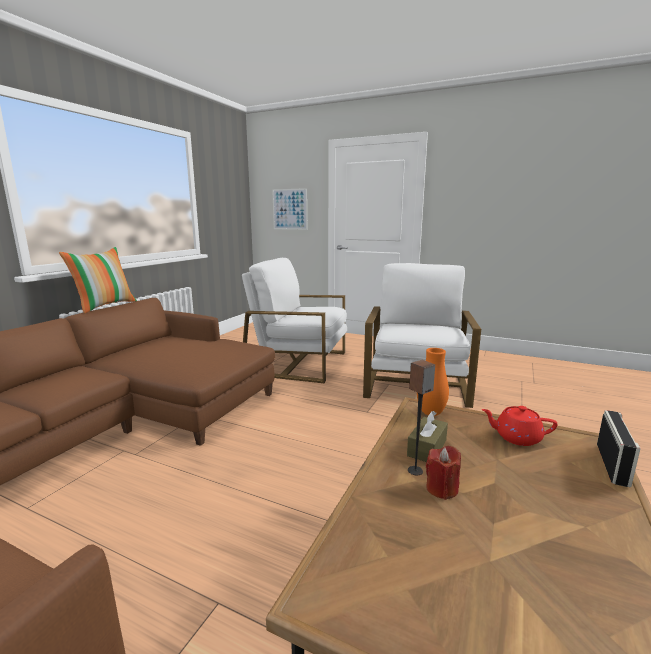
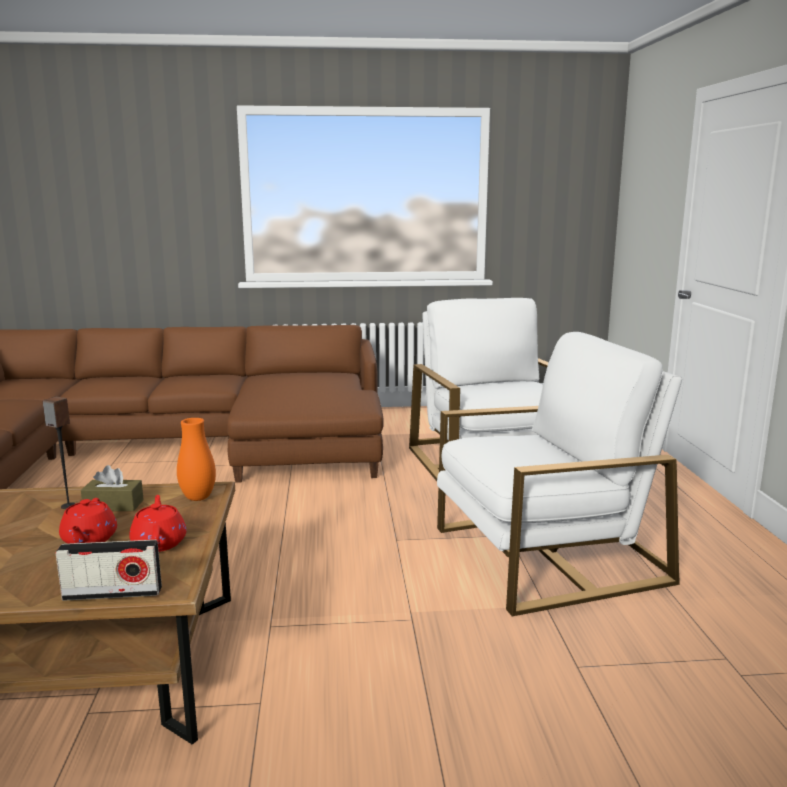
camera: 60 degrees right, 0 degrees up
(105, 306) = (298, 324): pillow -> none
(289, 209) = (648, 216): picture -> none
(442, 489) = (41, 518): red candle -> none
(503, 466) = (89, 540): none -> red teapot

